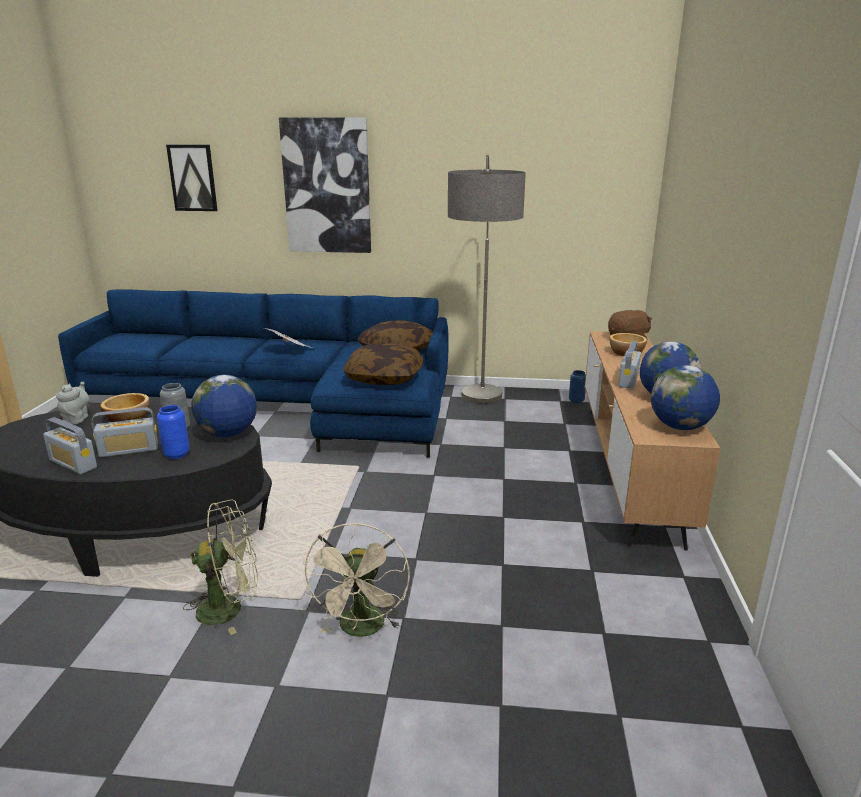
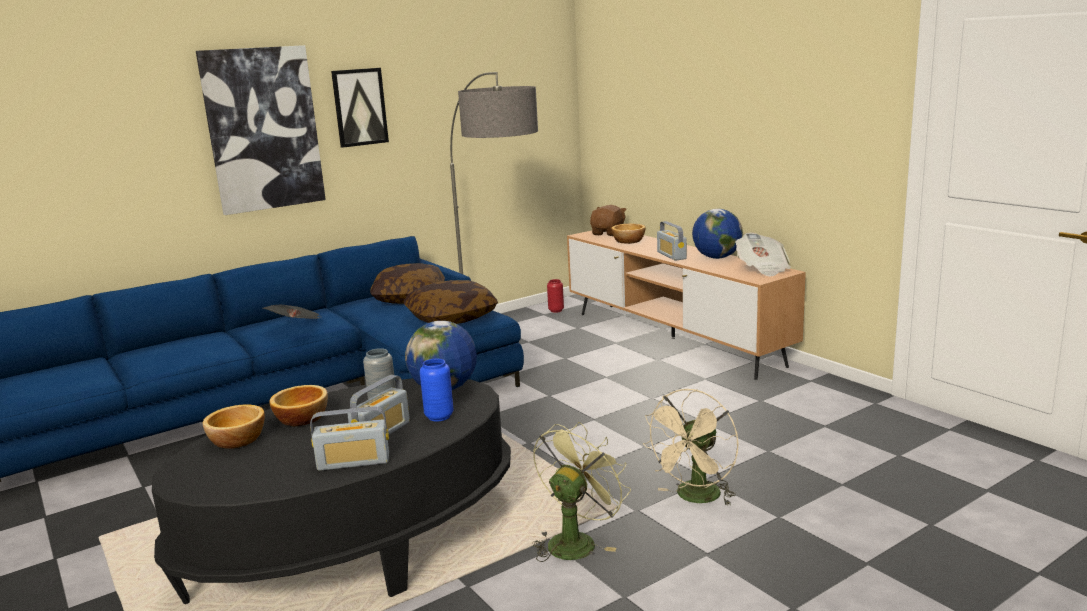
camera: 40 degrees left, 5 degrees down
(77, 419) = (238, 440): grey teapot -> bowl
(193, 178) = (71, 138): picture -> picture (359, 107)
(362, 629) = (695, 498): beige fan -> beige fan turned 75 degrees clockwise
(576, 401) = (556, 310): blue vase -> red vase
(680, 427) = (762, 269): globe -> newspaper

